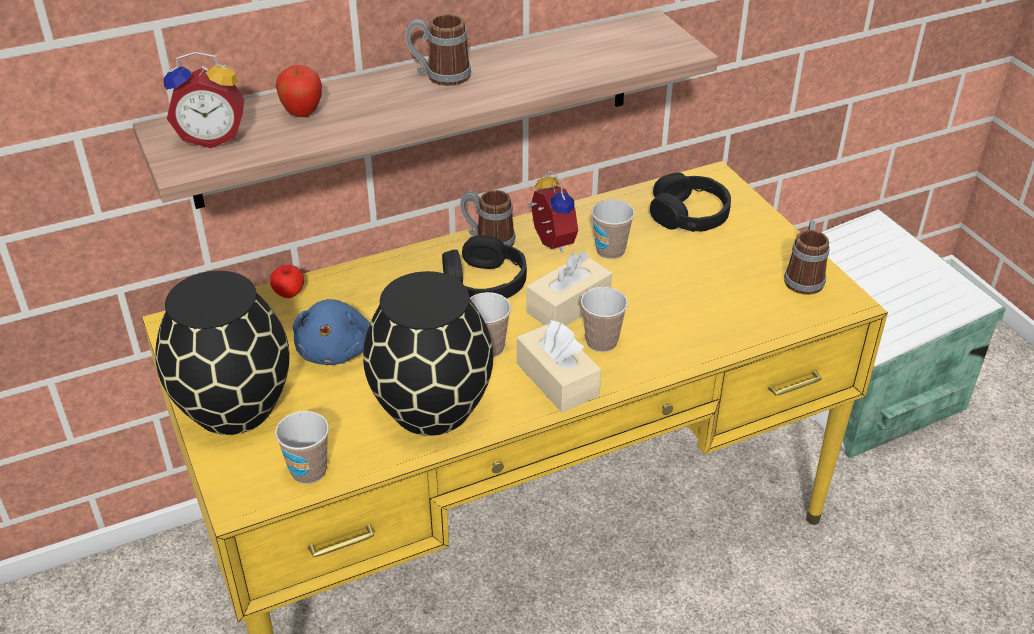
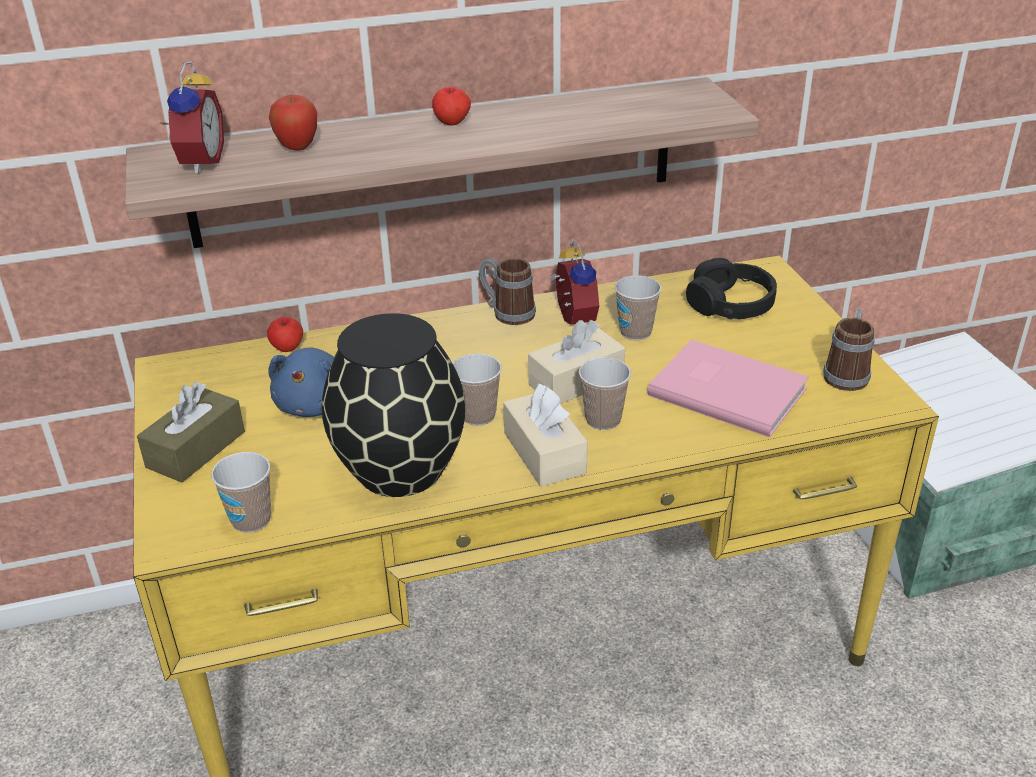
camera: 10 degrees right, 5 degrees down
(212, 137) = (198, 163): alarm clock -> alarm clock turned 90 degrees counterclockwise
(234, 406) = (196, 449): black vase -> brown tissue box
(439, 75) = (452, 122): mug -> apple
(484, 283) = (491, 353): black headphones -> none
(703, 302) = (727, 389): none -> pink book

